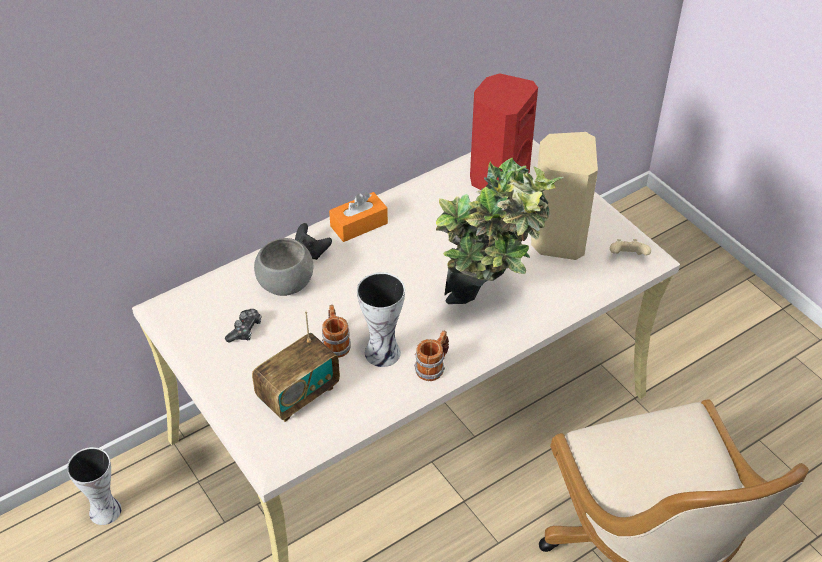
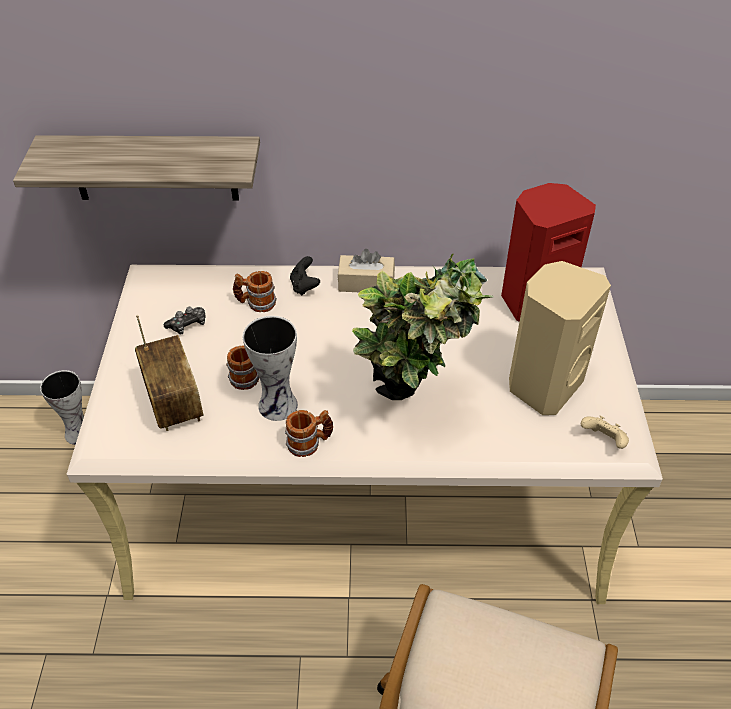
camera: 35 degrees right, 0 degrees up
(148, 202) = (154, 168): none -> shelf
(284, 284) = (256, 303): grey bowl -> mug
(298, 394) = (174, 402): radio -> radio turned 105 degrees counterclockwise
(359, 225) = (366, 283): orange tissue box -> beige tissue box

